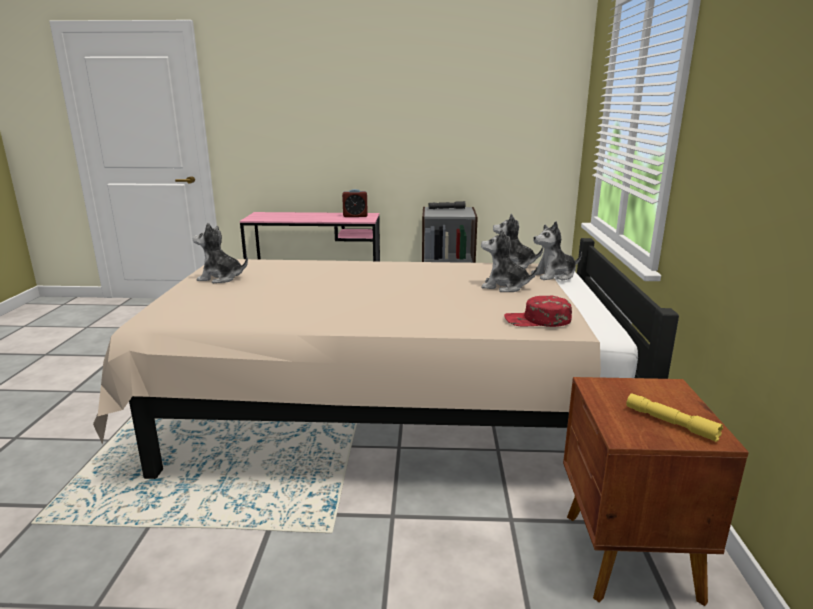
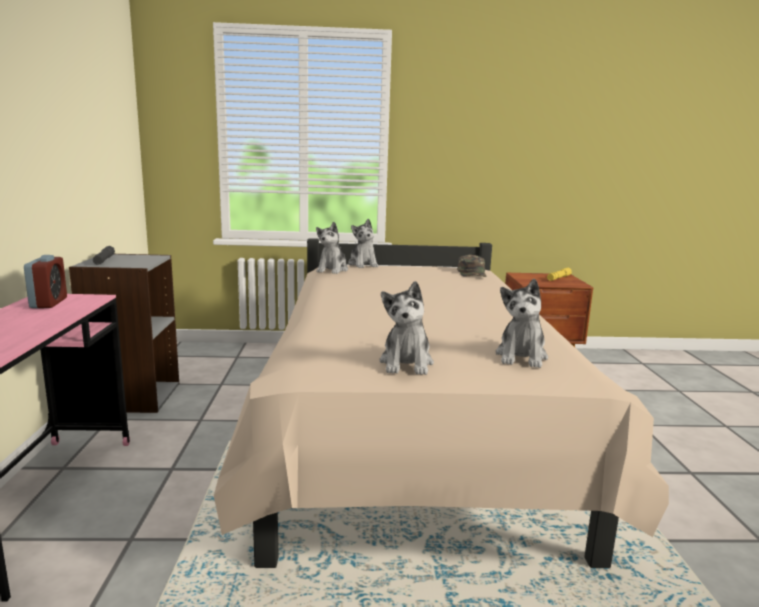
camera: 95 degrees left, 5 degrees down
(504, 287) = (400, 274): plush toy -> plush toy (521, 356)
(537, 320) = (472, 273): red cap -> green cap

